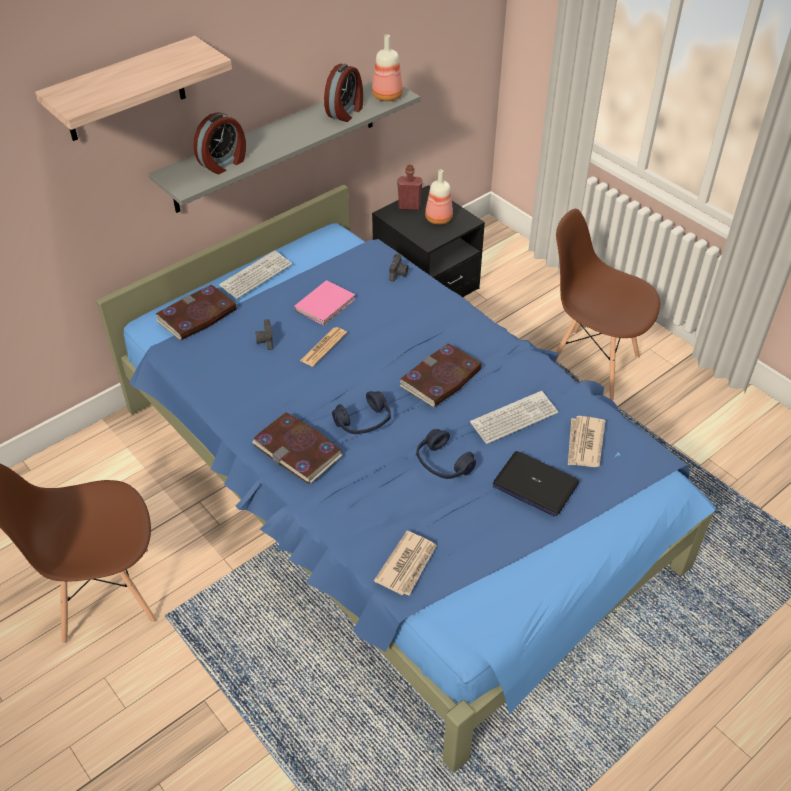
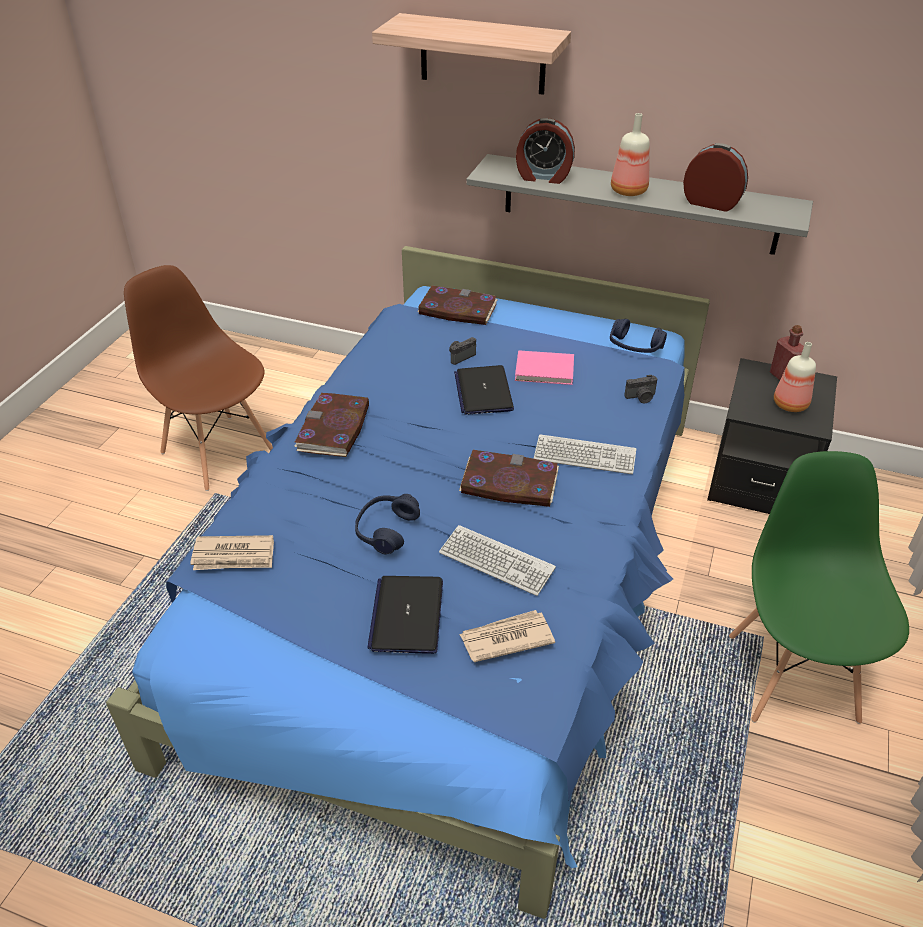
camera: 60 degrees right, 5 degrees down
(256, 275) = (542, 317): keyboard -> keyboard (584, 456)
(323, 347) = (483, 391): newspaper -> laptop
(346, 112) = (711, 202): alarm clock -> alarm clock turned 150 degrees counterclockwise
(363, 422) = (402, 454): blue headphones -> blue headphones (634, 347)
(387, 97) = (774, 213): bottle -> bottle (627, 191)
(591, 364) = (793, 676): brown chair -> green chair

